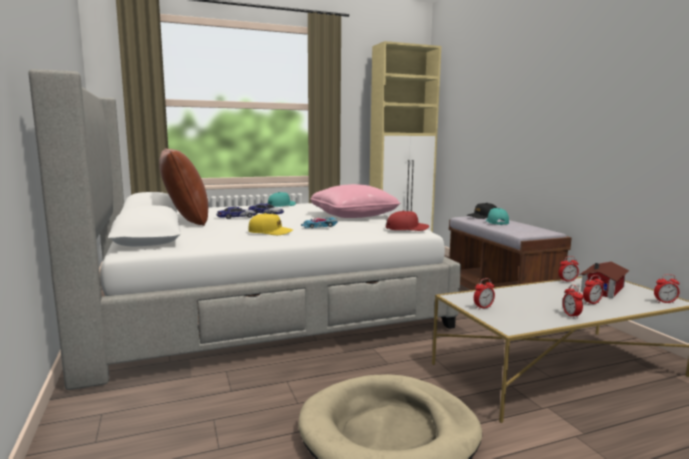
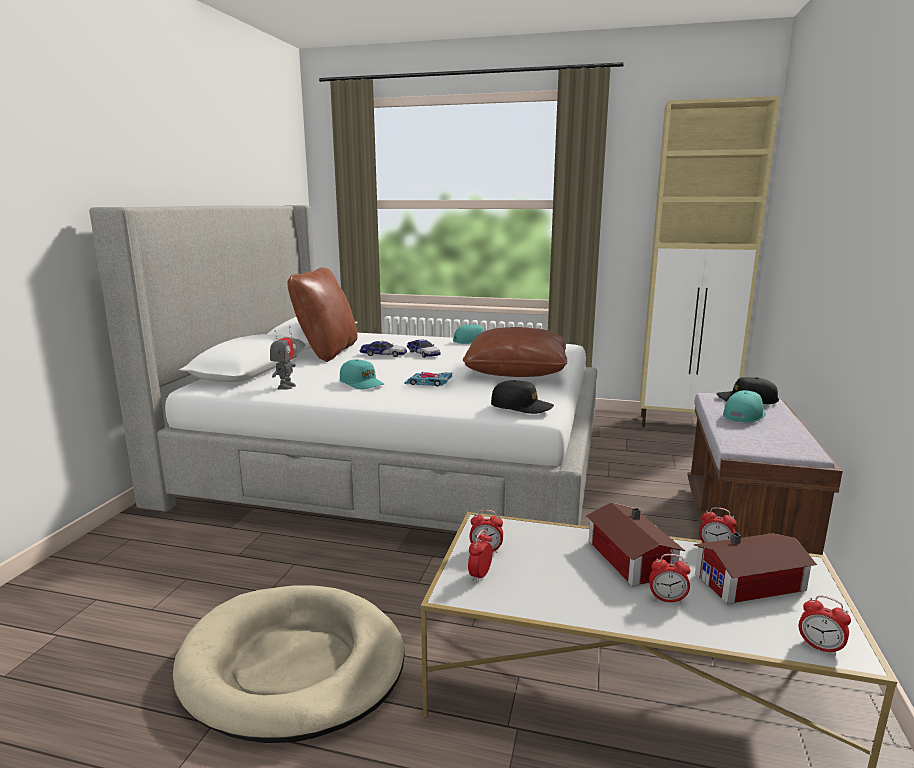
camera: 35 degrees right, 5 degrees up
(215, 241) = (286, 386): none -> toy robot
(270, 232) = (362, 383): yellow cap -> turquoise cap
(353, 216) = (516, 371): pink pillow -> brown pillow
(407, 229) = (521, 406): red cap -> black cap
(548, 293) = (629, 560): none -> toy house
(571, 315) = (583, 607): alarm clock -> alarm clock (480, 575)

